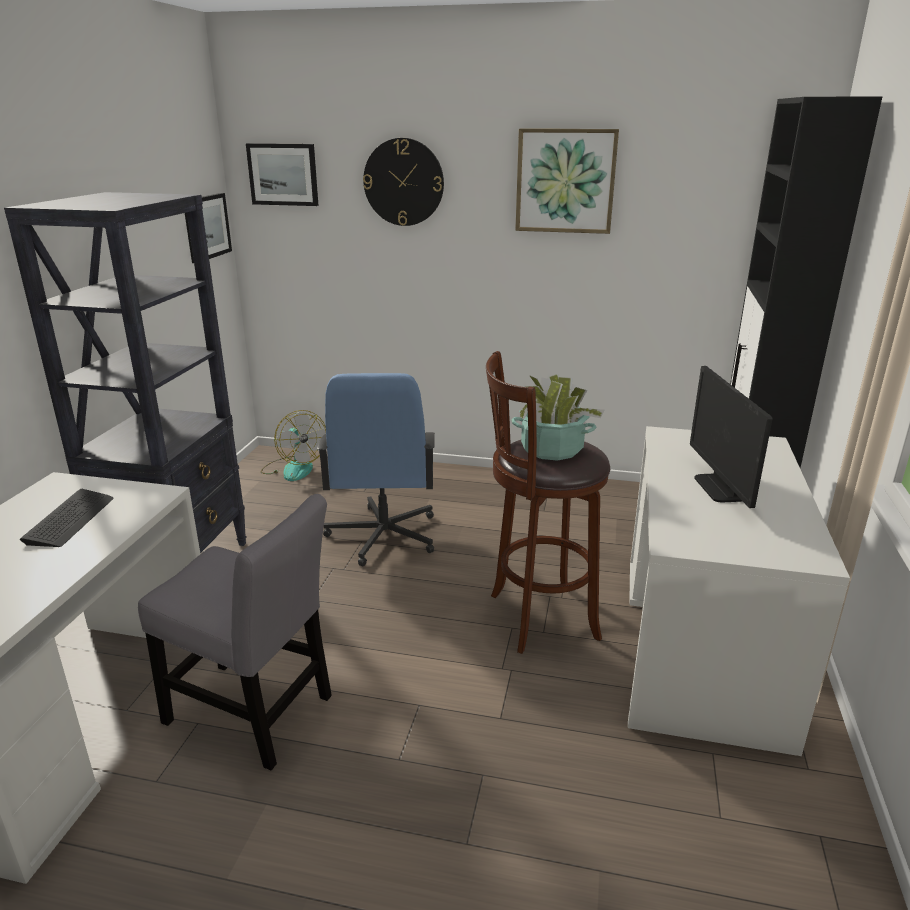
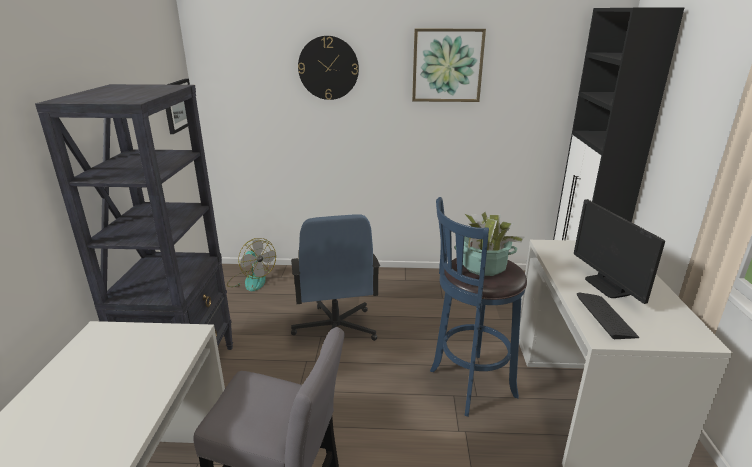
camera: 10 degrees left, 0 degrees up
(70, 520) = (122, 368): keyboard -> keyboard (605, 316)
(283, 174) = (234, 63): picture -> none
(537, 617) = (468, 384): brown stool -> blue stool

